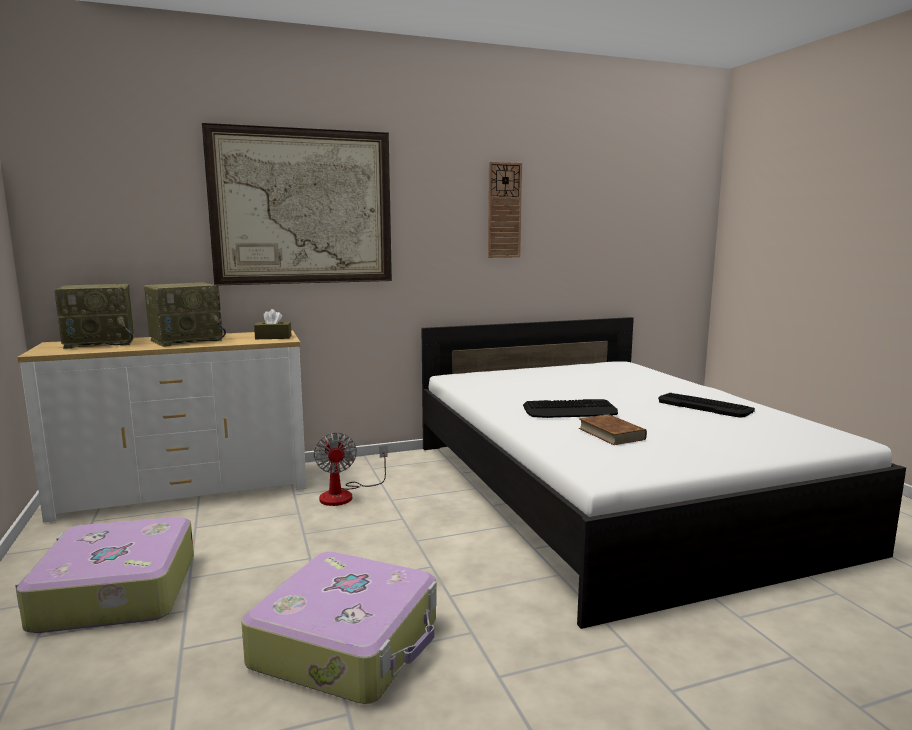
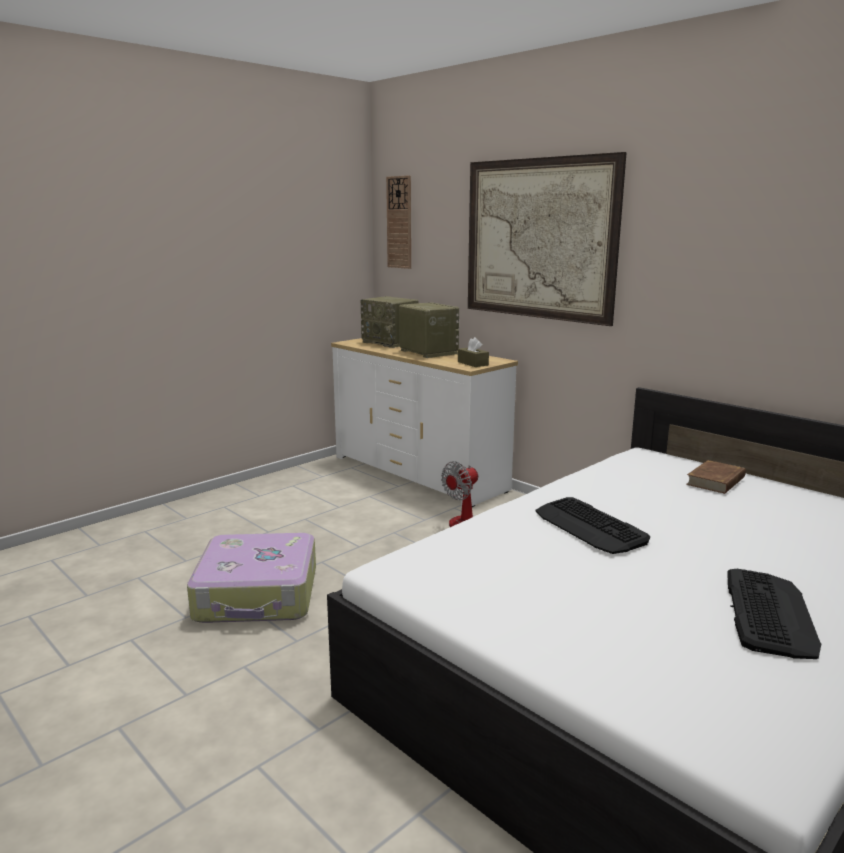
camera: 65 degrees right, 5 degrees up
(114, 593) = (275, 506): suitcase -> none
(187, 340) = (427, 352): radio -> radio turned 150 degrees counterclockwise
(504, 210) = (771, 247): wall clock -> wall clock (399, 222)
(611, 434) = (526, 559): brown book -> brown book (716, 481)

